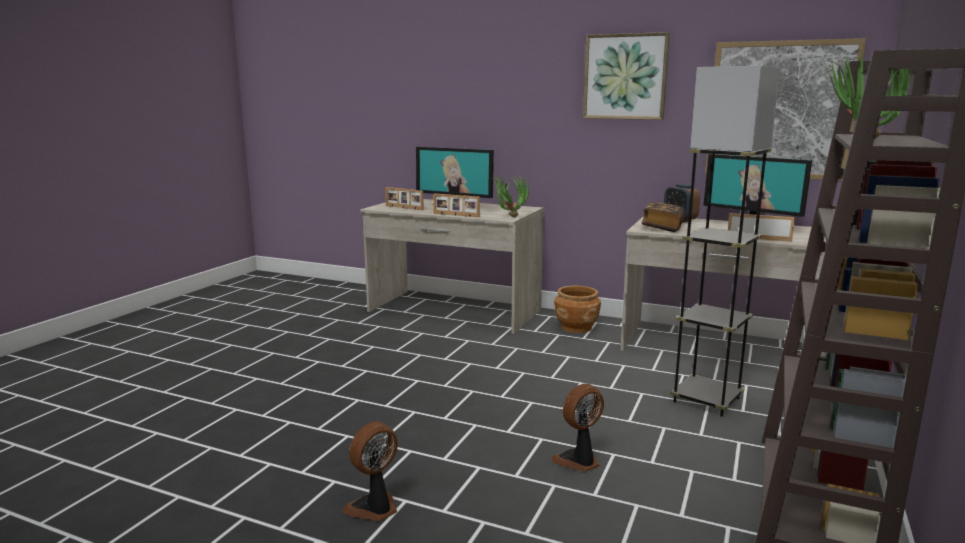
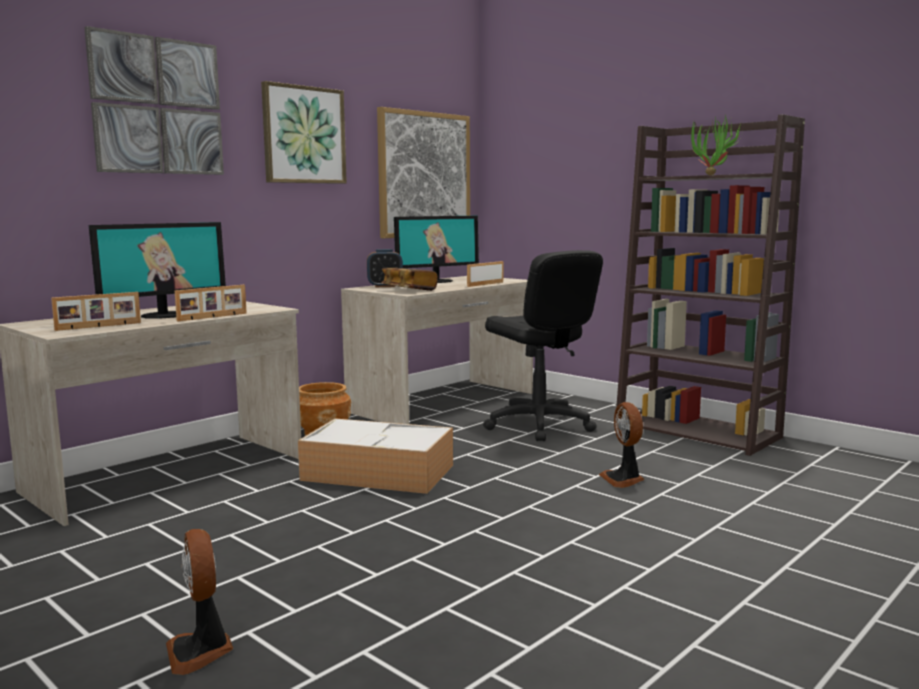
camera: 70 degrees left, 5 degrees down
(375, 508) = (686, 569): fan -> fan (200, 651)
(503, 64) = (157, 106): none -> picture
(506, 361) = (380, 473): none -> storage box
(508, 217) = (273, 308): potted plant -> none
(706, 400) = (539, 425): grey floor lamp -> black office chair

